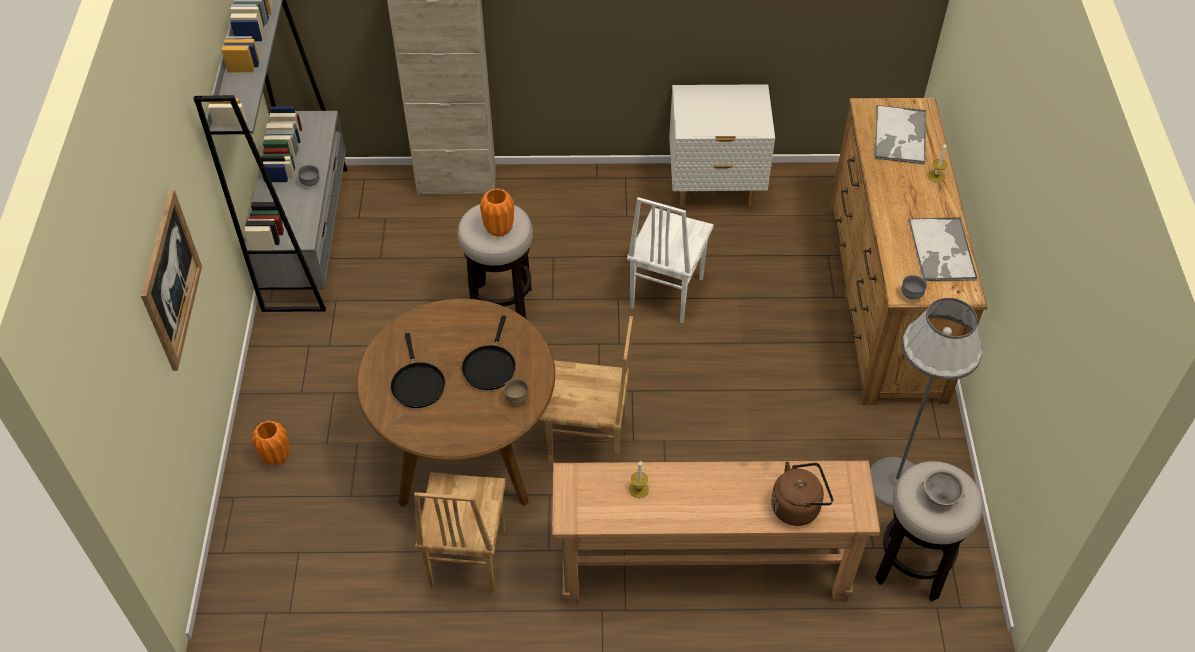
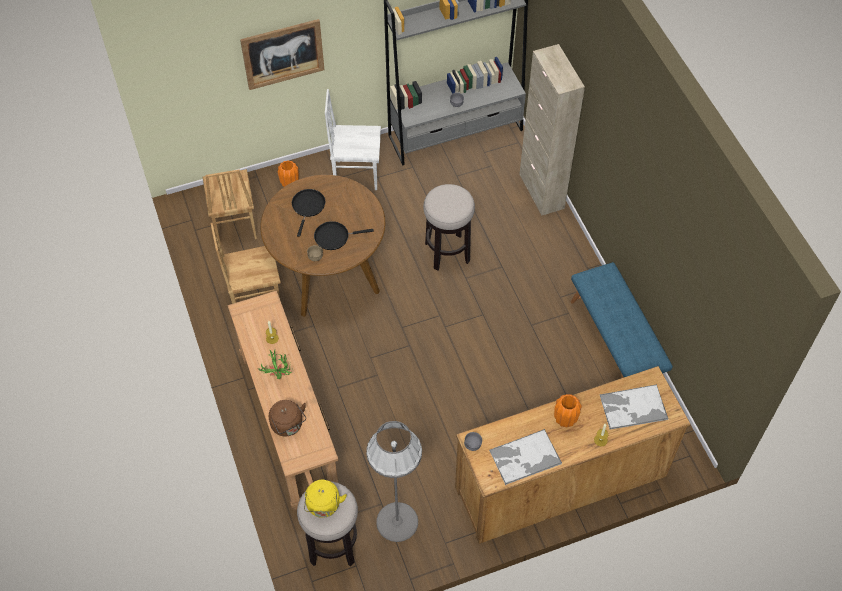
camera: 70 degrees right, 5 degrees up
(417, 384) = (308, 207): black frying pan -> black frying pan turned 135 degrees clockwise
(499, 229) = (445, 205): orange vase -> orange vase (565, 419)
(587, 442) = (359, 333): brown chair -> brown chair (234, 225)
(665, 293) = (500, 340): white chair -> white chair (356, 174)
(711, 498) = (279, 377): none -> potted plant
(715, 188) = (615, 343): white nightstand -> blue bench
(940, 497) = (323, 506): grey bowl -> yellow kettle

